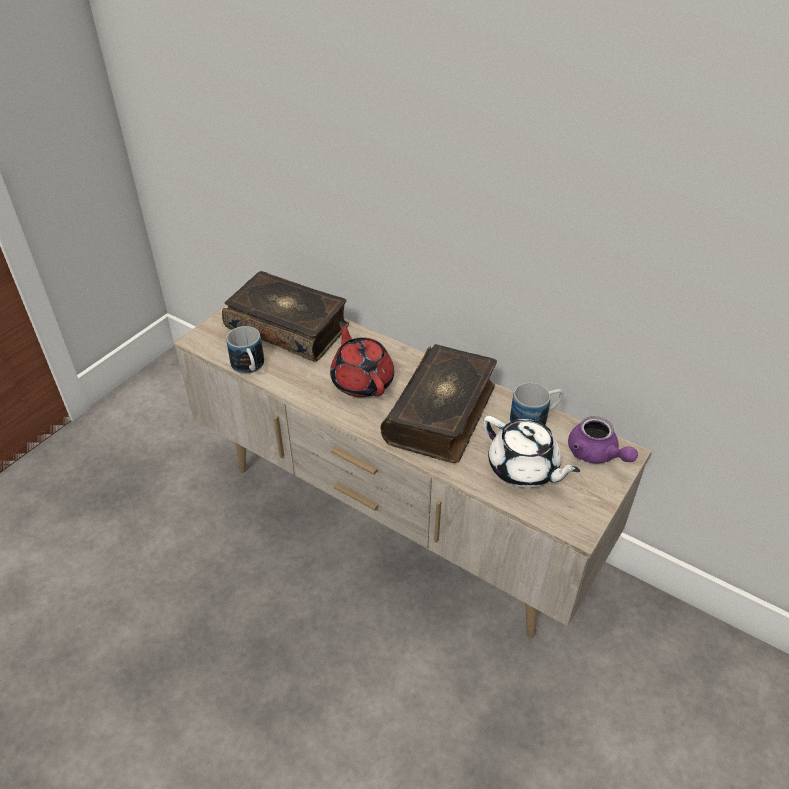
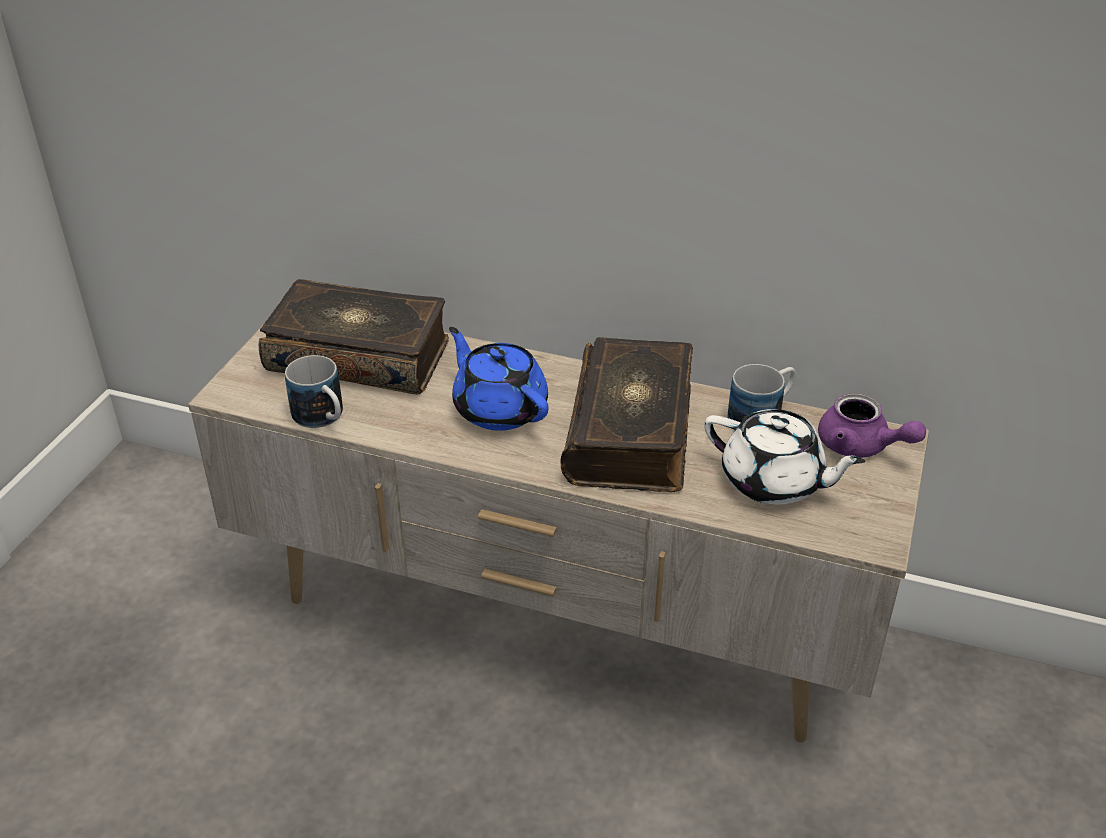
camera: 15 degrees left, 5 degrees down
(362, 381) = (499, 408): red teapot -> blue teapot

